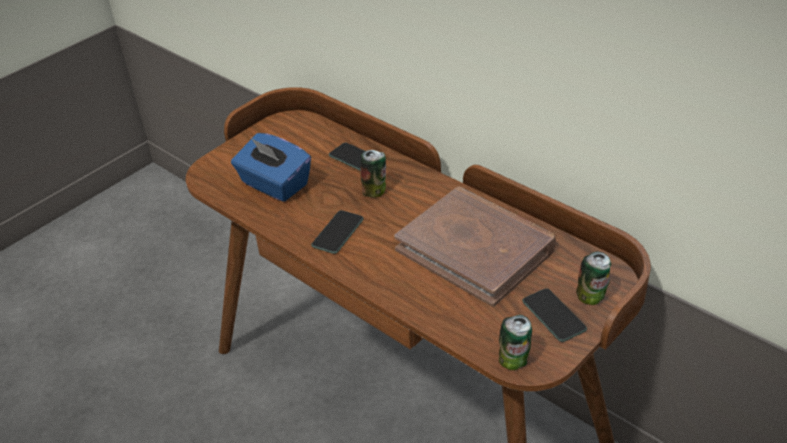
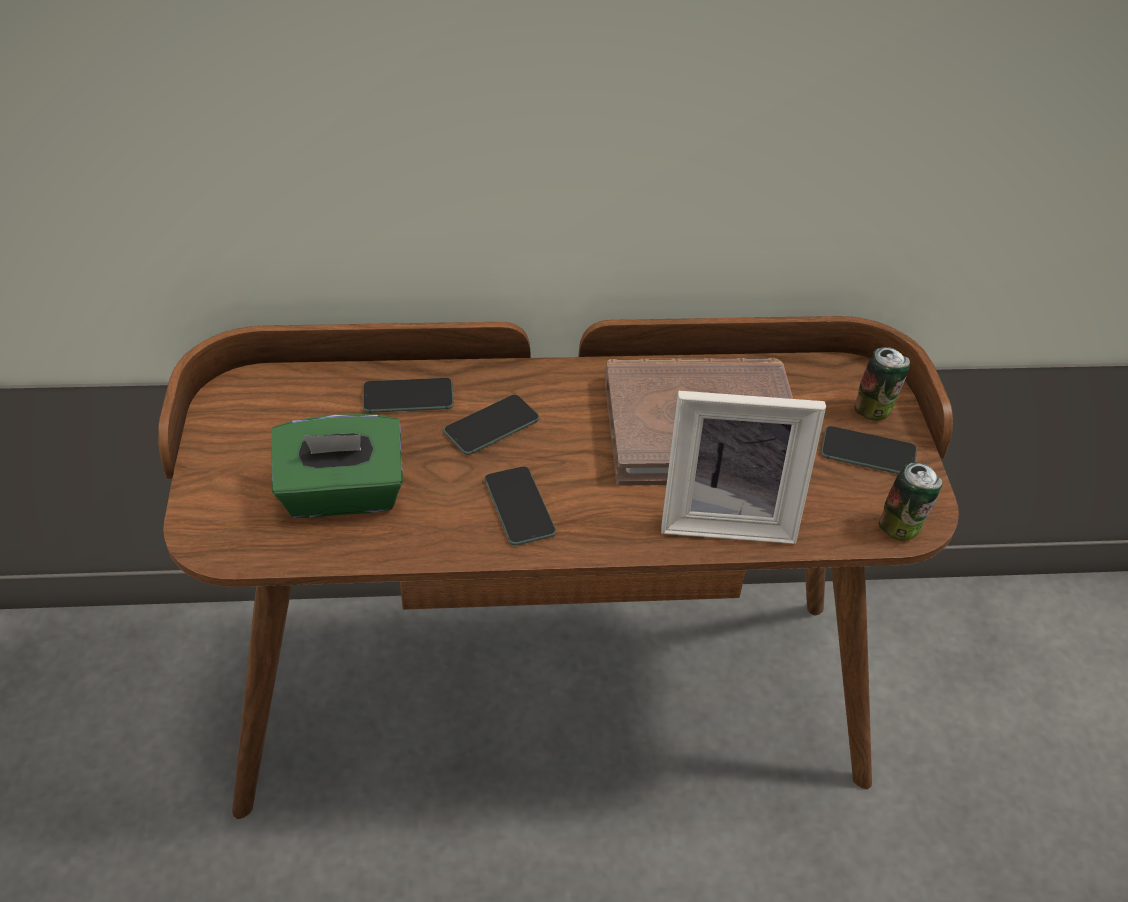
camera: 50 degrees left, 5 degrees up
(274, 185) = (342, 495): blue tissue box -> green tissue box
(375, 191) = (491, 425): can -> phone
(427, 297) = (727, 517): none -> picture frame

